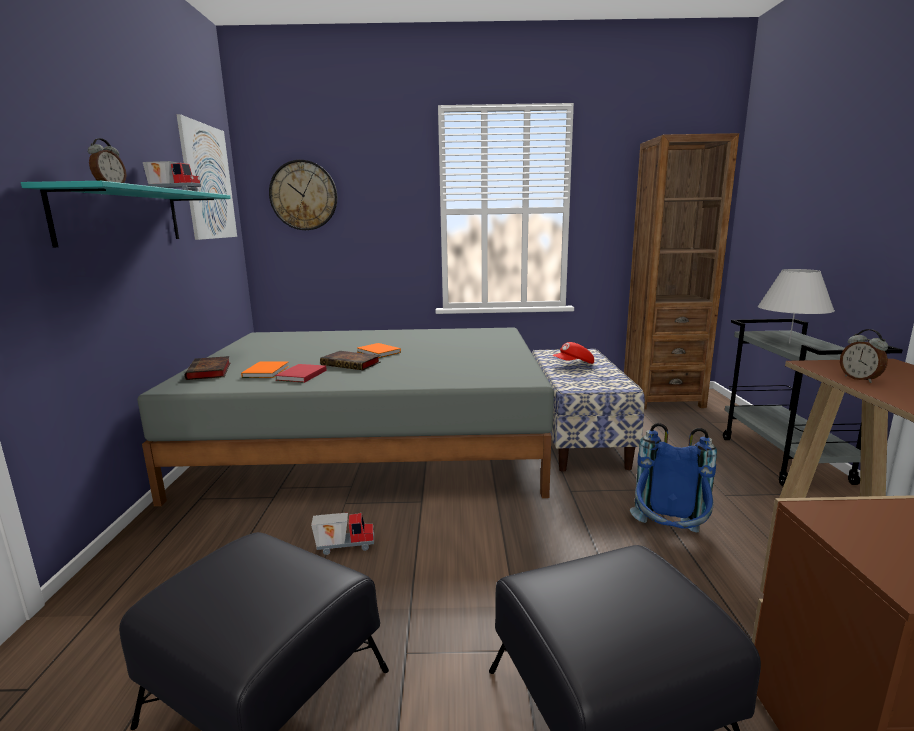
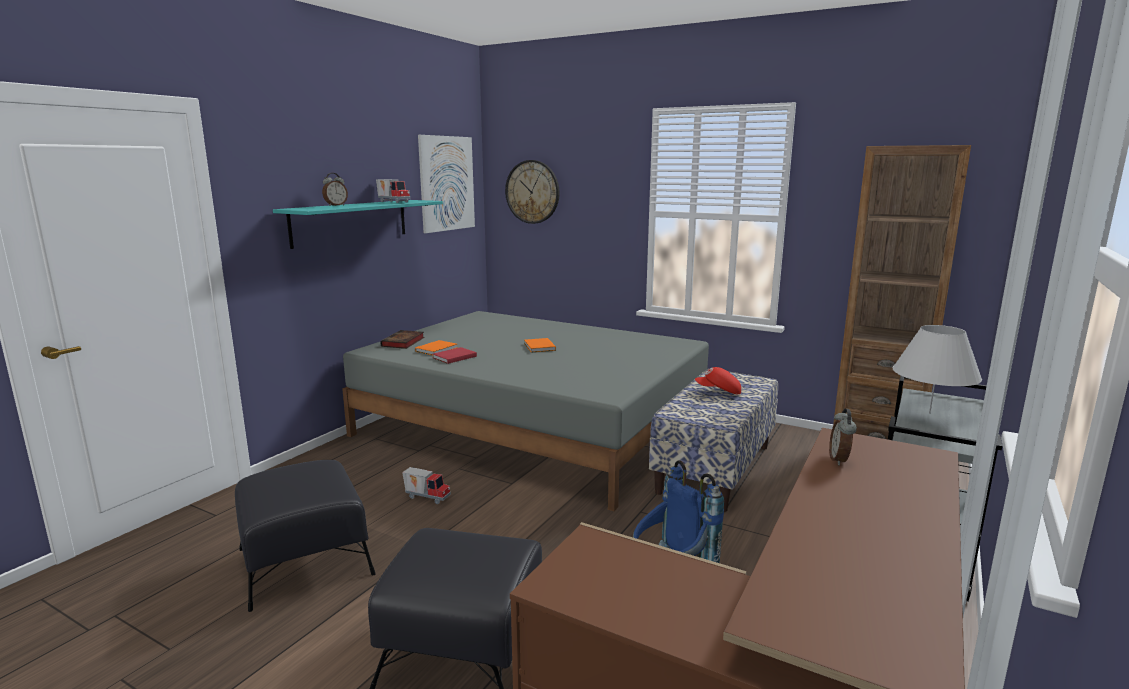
camera: 30 degrees right, 0 degrees up
(352, 364) = (503, 354): book -> none

